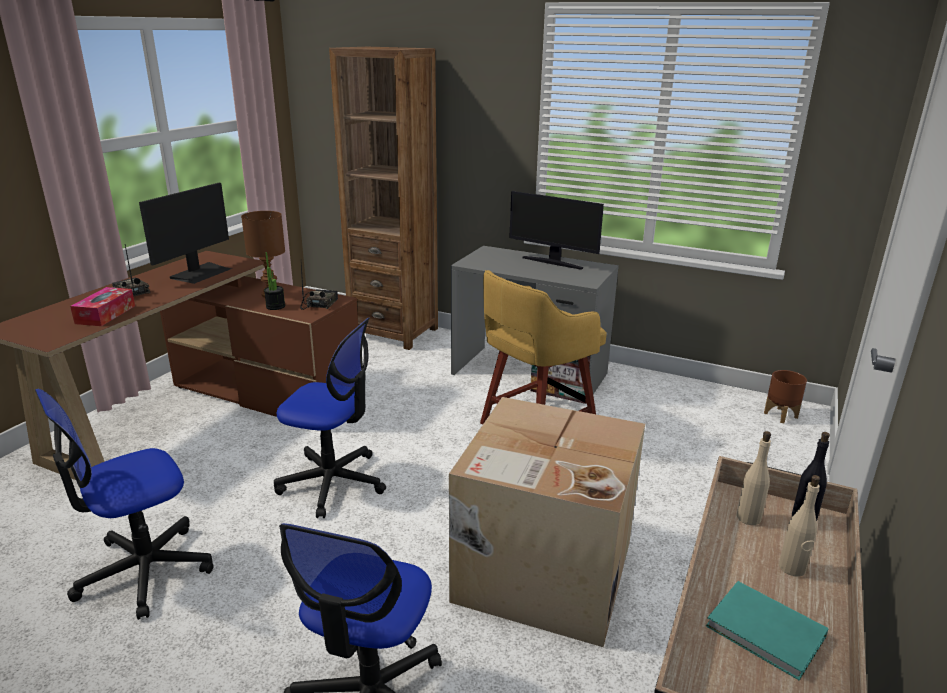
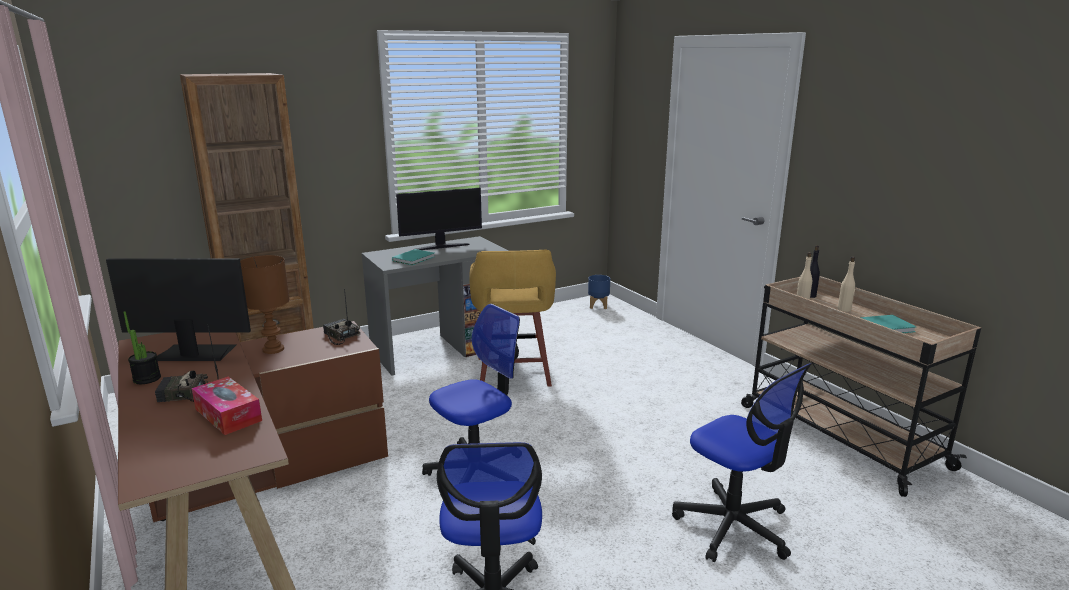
camera: 55 degrees left, 5 degrees down
(201, 273) = (194, 353): monitor -> monitor turned 60 degrees counterclockwise
(275, 306) = (309, 353): potted plant -> potted plant (147, 379)
(500, 264) = (415, 258): none -> turquoise book
(541, 571) = (665, 427): cardboard box -> none
(781, 415) = (598, 306): brown planter -> blue planter

